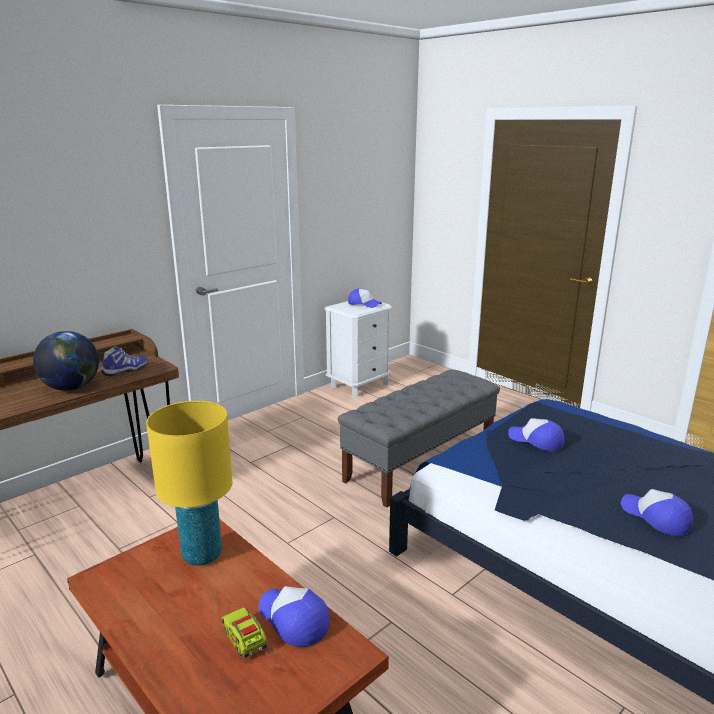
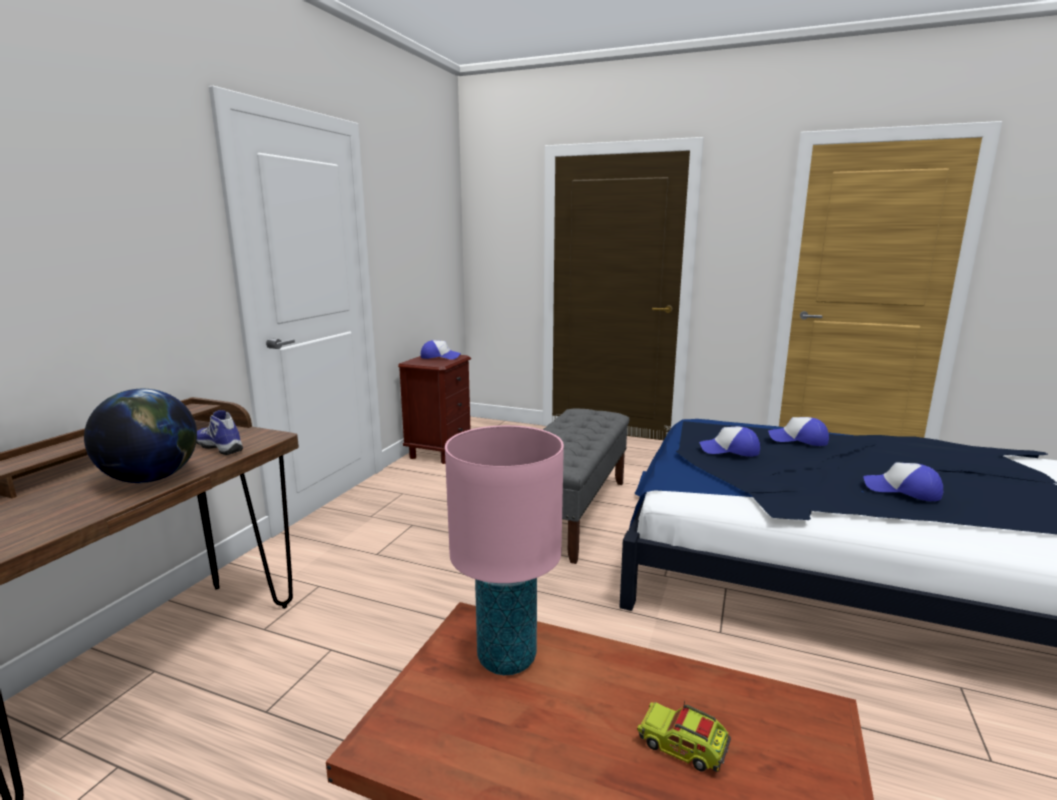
camera: 25 degrees left, 5 degrees down
(126, 371) = (221, 447): shoe -> shoe turned 75 degrees counterclockwise
(202, 555) = (507, 658): yellow table lamp -> pink table lamp
(293, 619) = (710, 698): cap -> cap (798, 440)
(359, 385) = (440, 451): white nightstand -> brown nightstand

